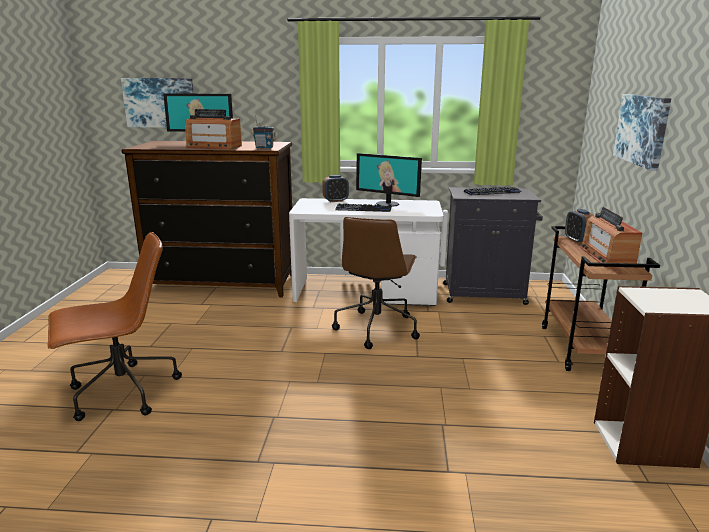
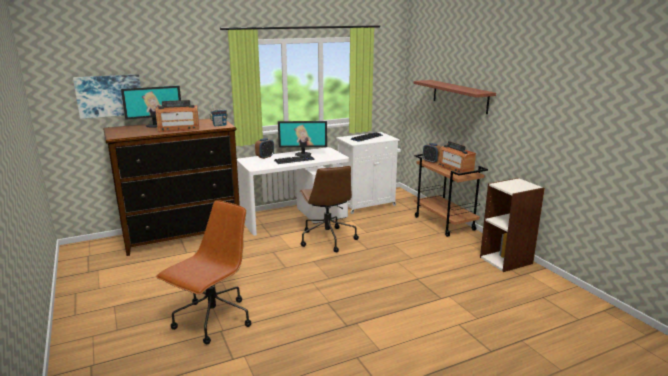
camera: 30 degrees left, 0 degrees up
(485, 294) = (367, 204): black cabinet -> white cabinet
(642, 130) = (460, 96): picture -> shelf

